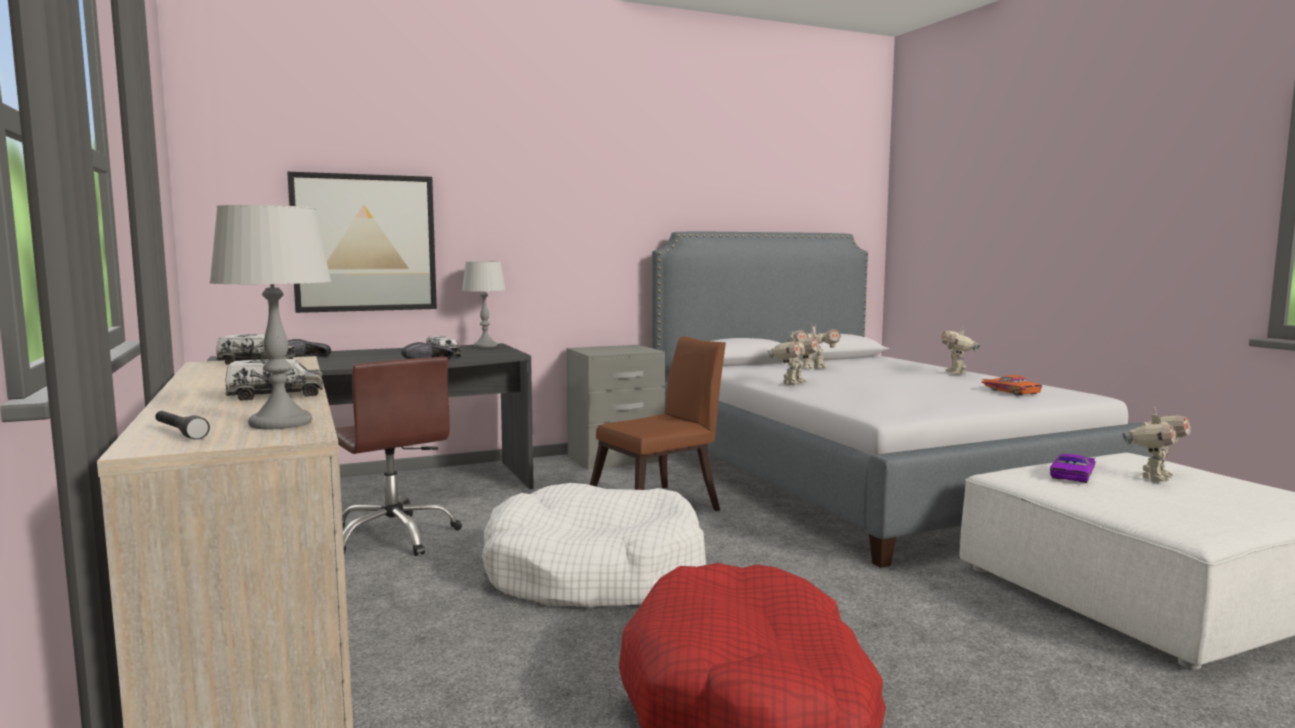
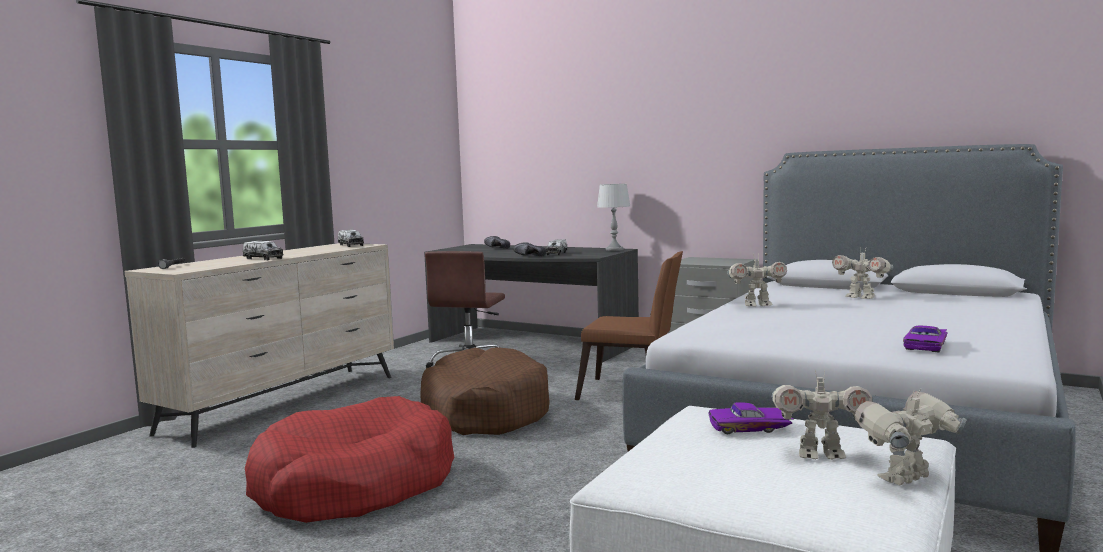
camera: 55 degrees right, 0 degrees up
(280, 423) = (200, 267): grey table lamp -> none
(364, 243) = (551, 172): picture -> none
(594, 574) = (485, 411): white dog bed -> brown dog bed
(957, 373) = (993, 323): toy robot -> toy robot (907, 480)
(1012, 391) = (927, 346): orange toy car -> purple toy car

